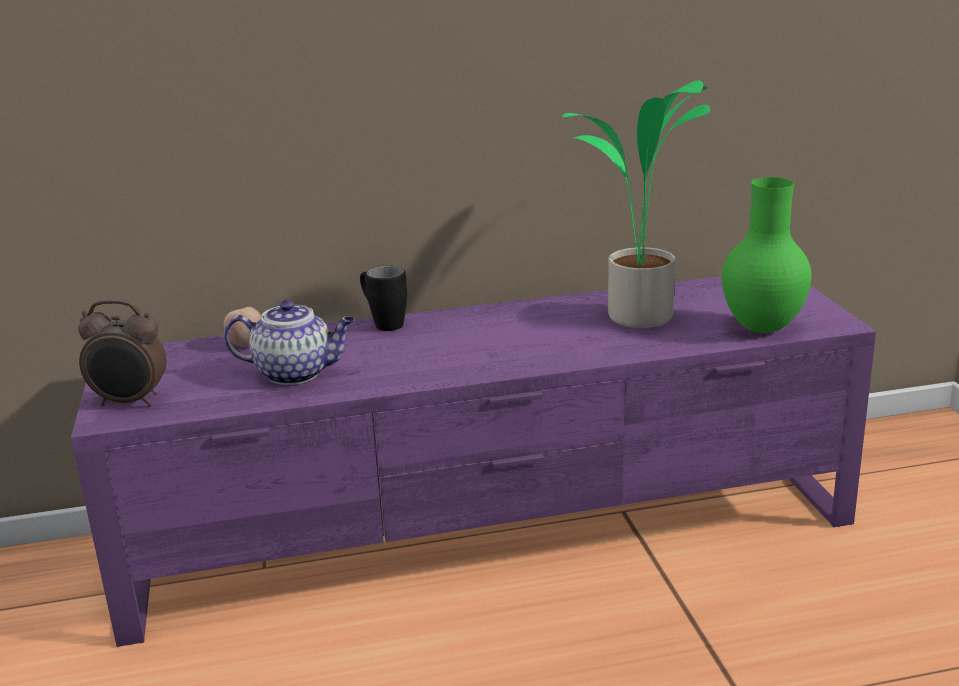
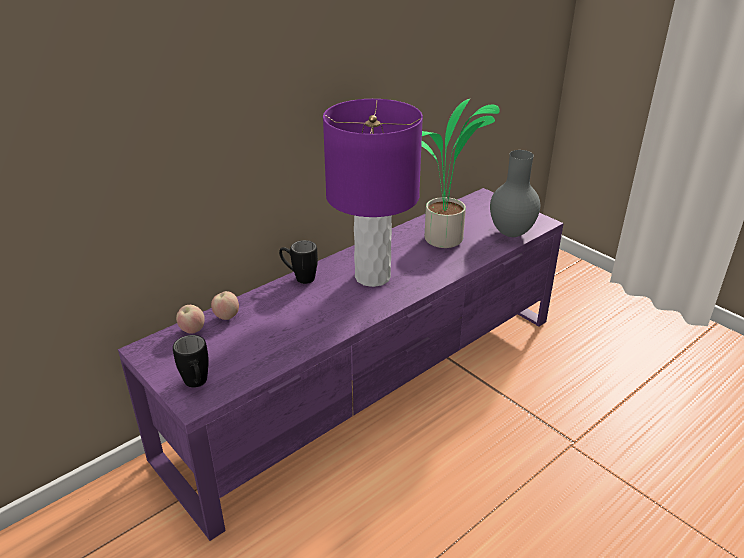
camera: 30 degrees left, 10 degrees up
(130, 402) = (197, 385): alarm clock -> black mug
(192, 350) = (192, 330): none -> apple
(296, 373) = (285, 330): teapot -> none
(482, 340) = (372, 276): none -> purple table lamp
(760, 328) = (510, 234): green vase -> grey vase

